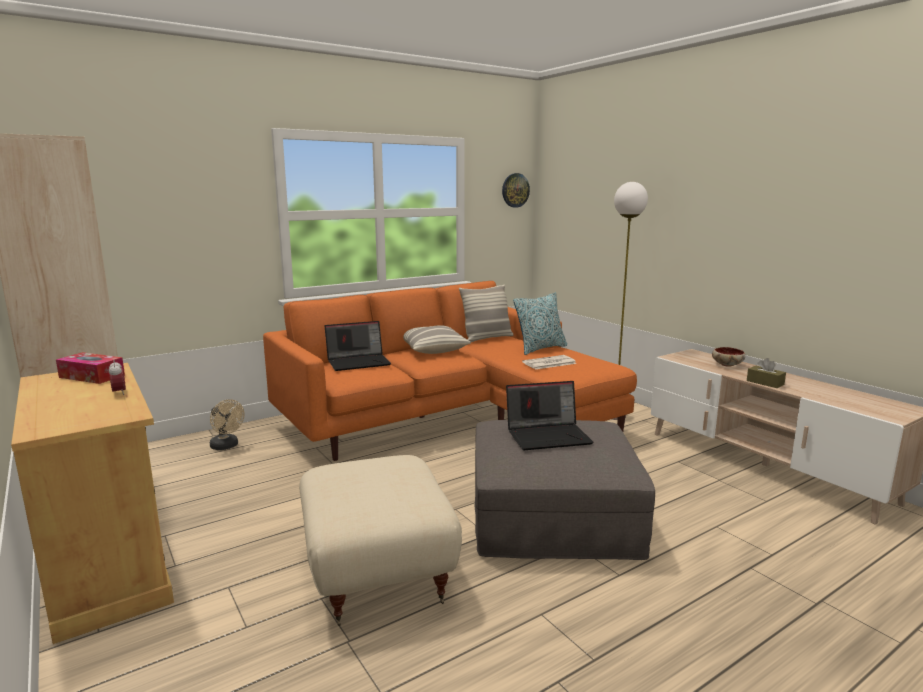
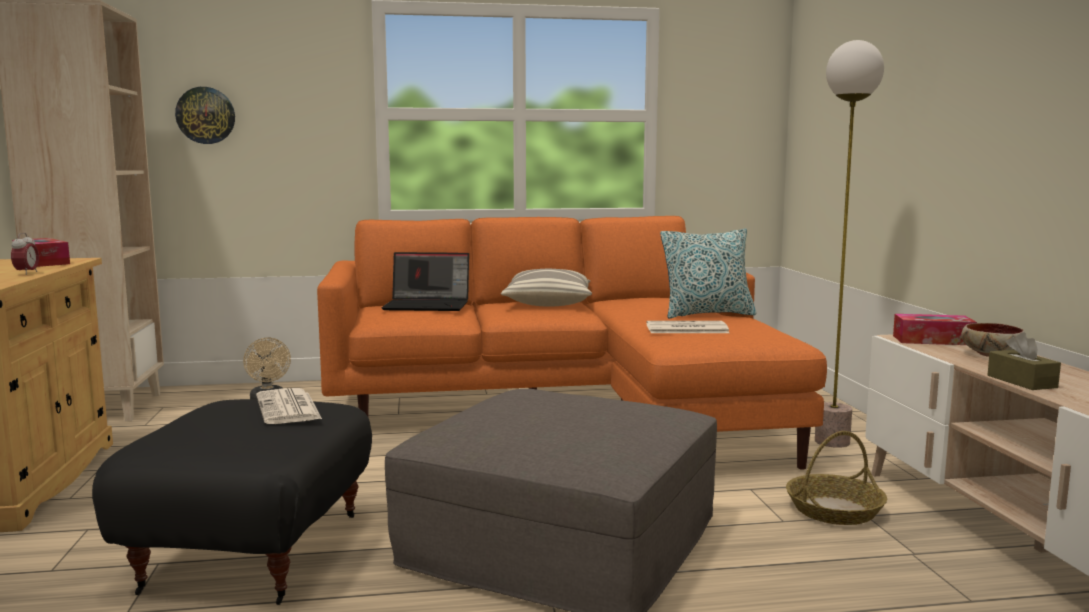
camera: 25 degrees right, 5 degrees down
(375, 572) = (251, 552): beige ottoman -> black ottoman
(389, 467) = (289, 408): none -> newspaper
(486, 338) = (649, 299): pillow -> none
(515, 190) = (750, 86): wall clock -> wall clock (205, 115)
(548, 436) = (560, 410): laptop -> none
(661, 461) = (834, 510): none -> basket
(688, 357) = (932, 340): none -> tissue box

